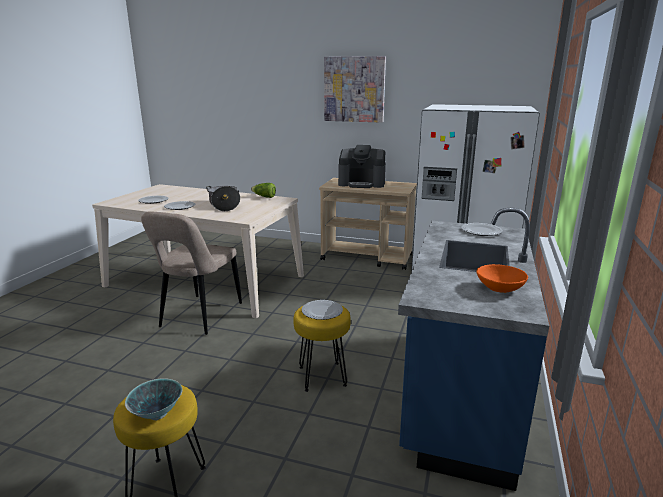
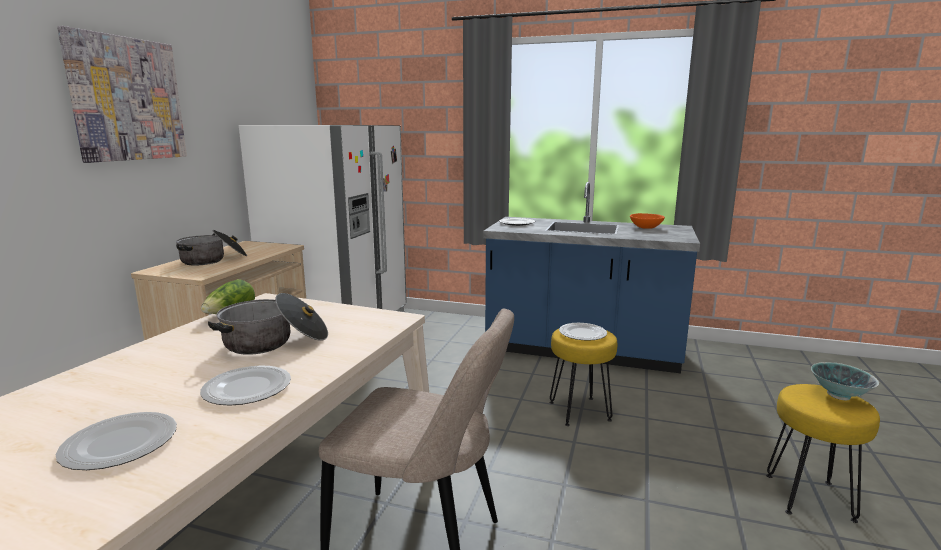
camera: 90 degrees left, 5 degrees down
(362, 183) = (213, 260): coffee machine -> cooking pot

